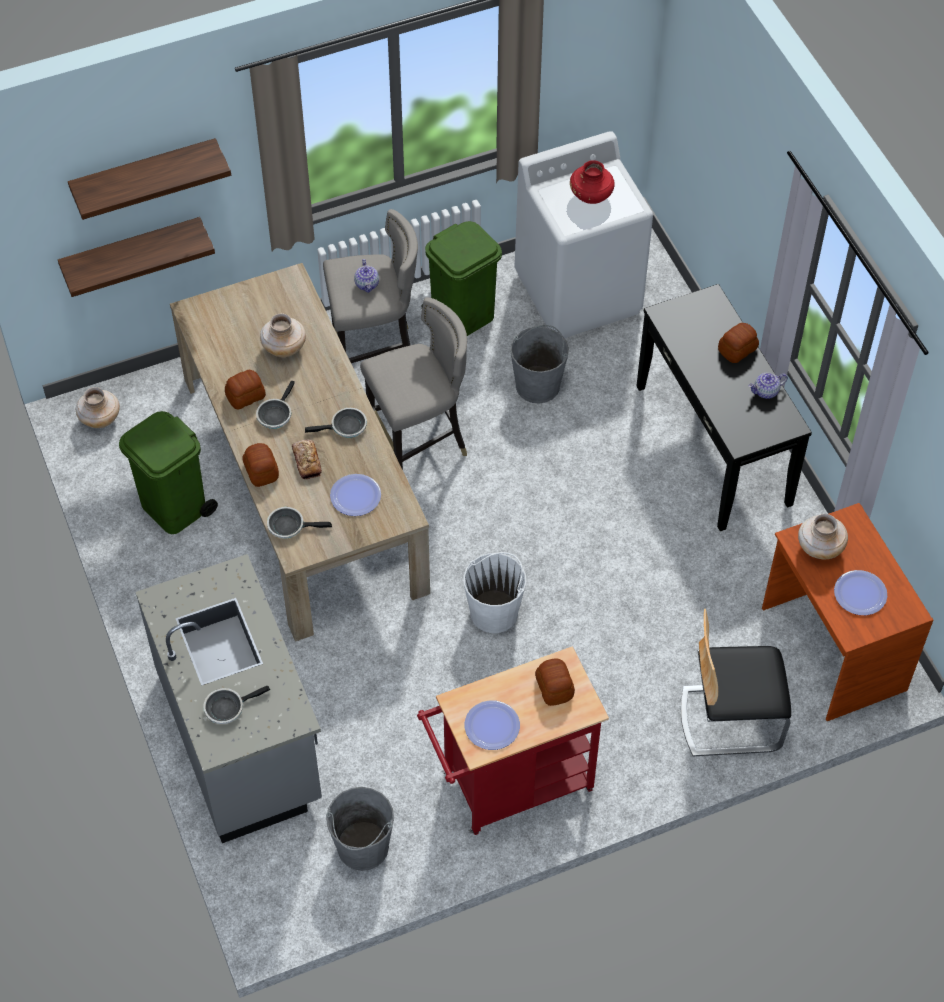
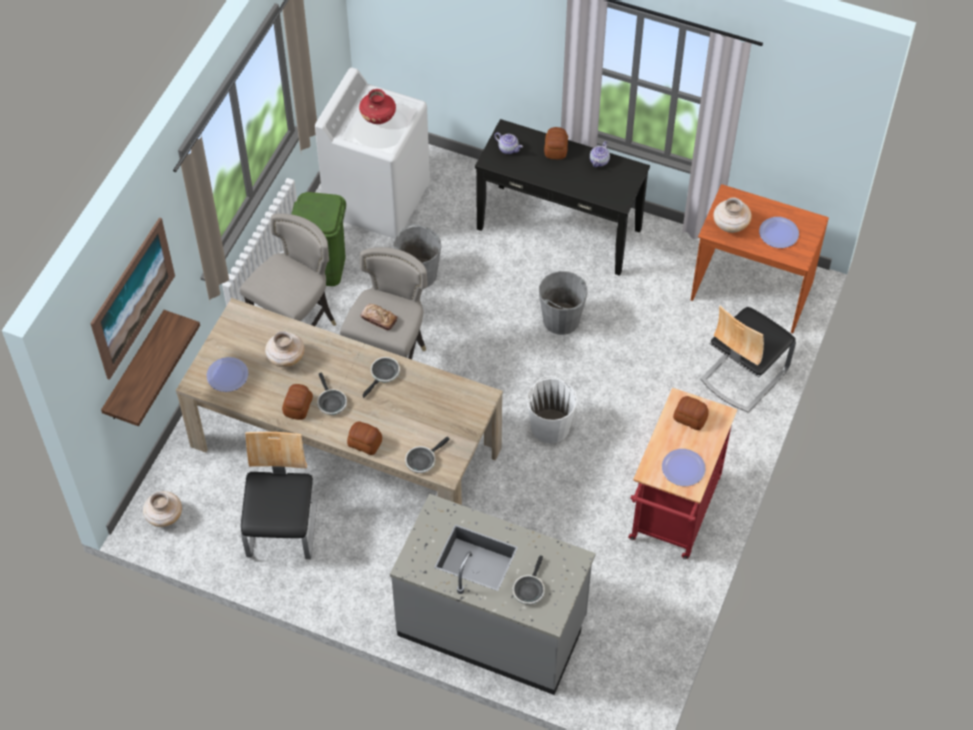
camera: 45 degrees left, 0 degrees up
(144, 173) = (133, 298): shelf -> picture
(175, 507) = (283, 529): green trash can -> chair
(307, 462) = (385, 414): bread -> bread (379, 319)
(355, 496) = (439, 410): plate -> plate (227, 375)
(362, 847) = (635, 622): grey bucket -> grey bucket (561, 319)
(367, 284) = (289, 279): teapot -> teapot (508, 149)

